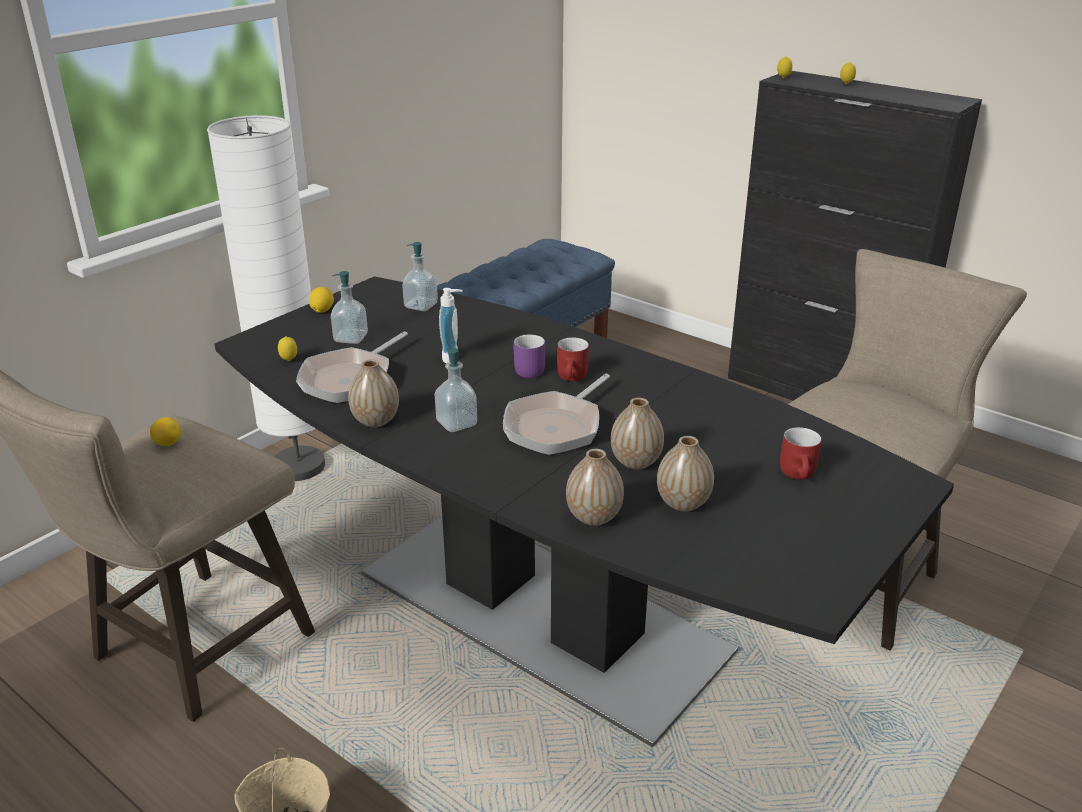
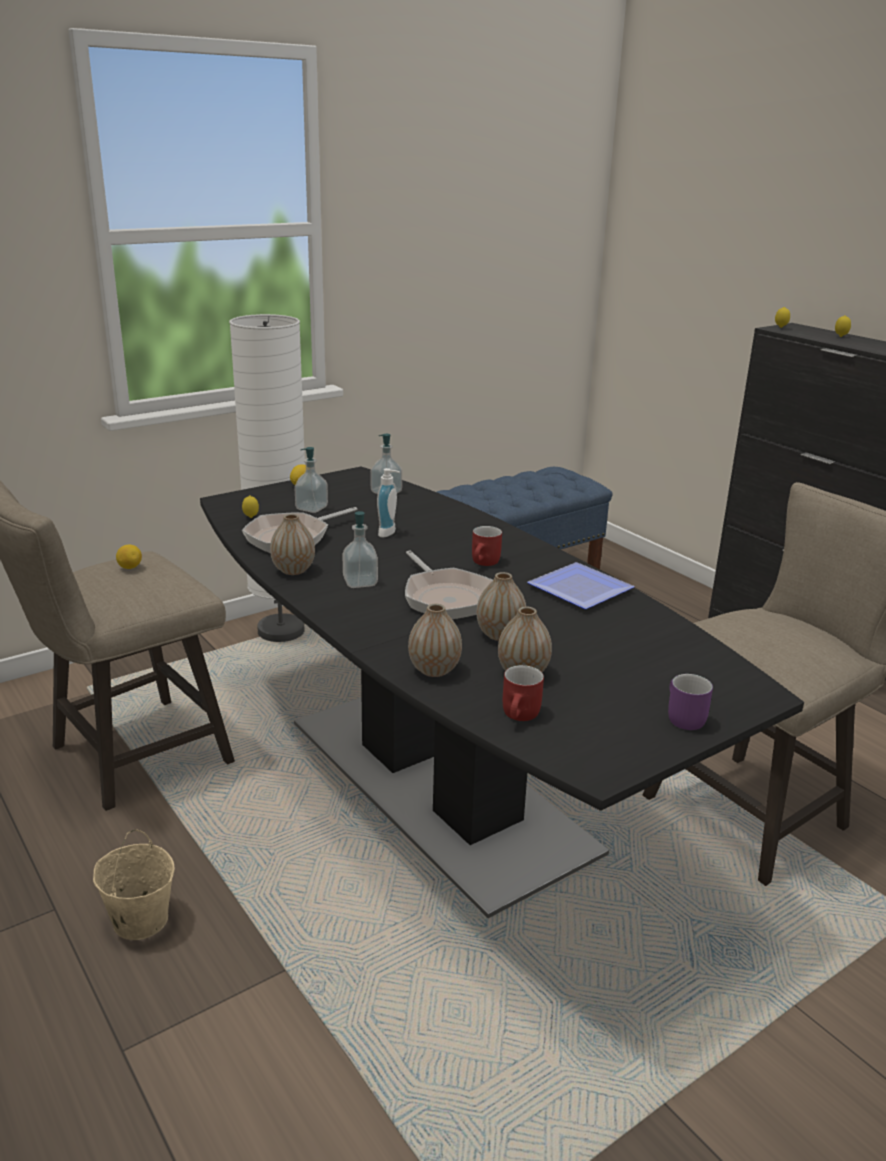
camera: 15 degrees right, 5 degrees down
(525, 370) = (445, 551): purple mug -> purple mug (680, 718)
(556, 427) = (446, 597): frying pan -> frying pan turned 75 degrees counterclockwise
(688, 393) = (584, 590): none -> plate
(800, 474) = (651, 669): red mug -> red mug (522, 716)

